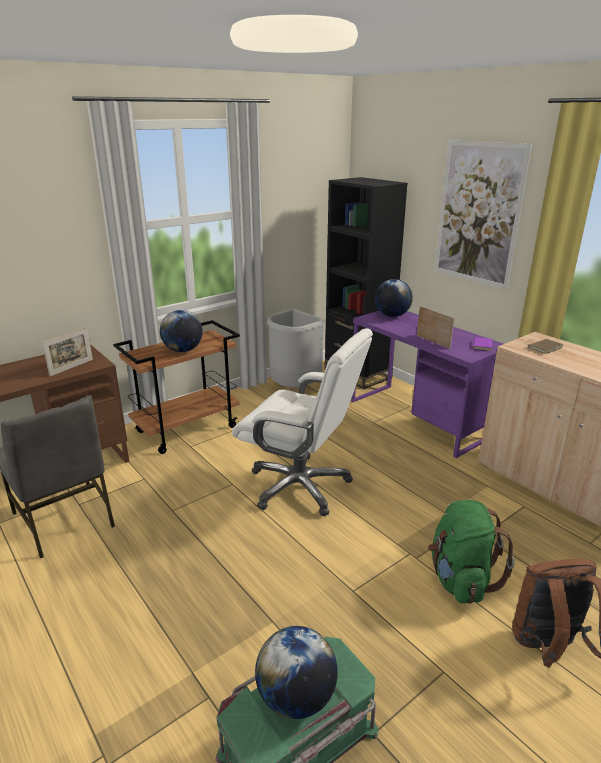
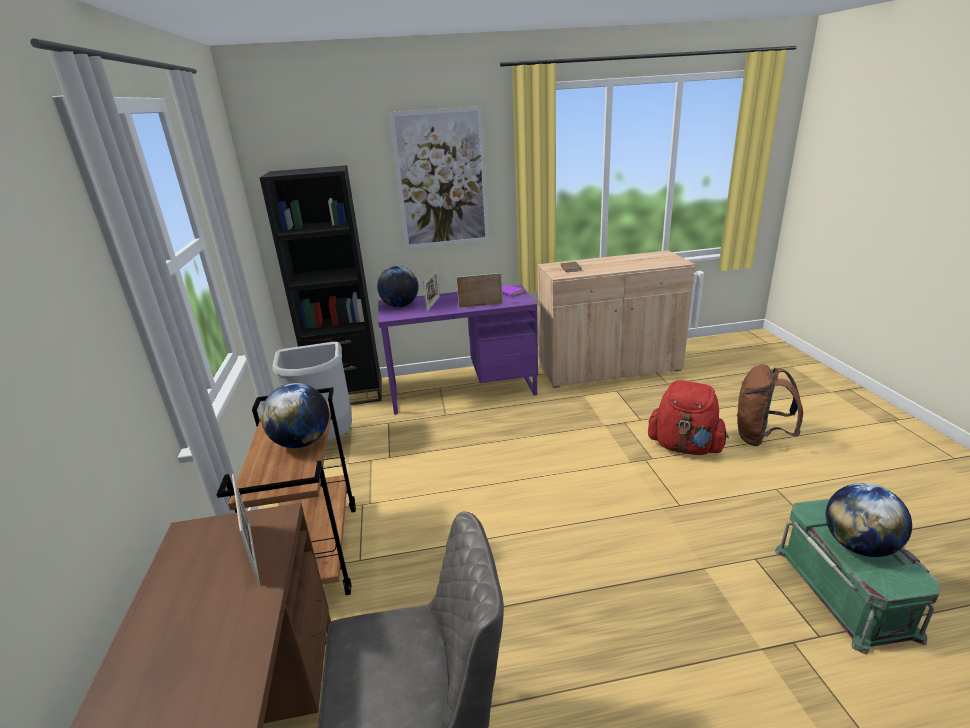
camera: 60 degrees left, 0 degrees up
(300, 486) = (513, 491): white office chair -> none
(411, 325) = (433, 304): none -> picture frame
(460, 579) = (684, 447): green backpack -> red backpack

